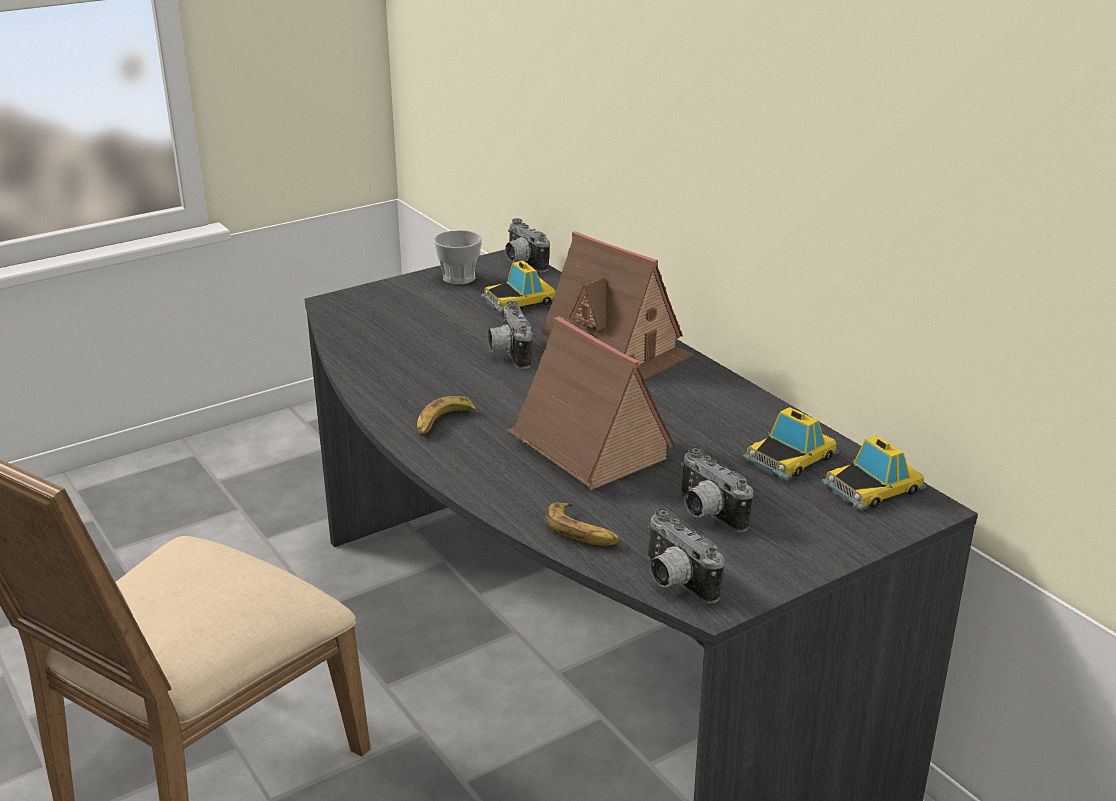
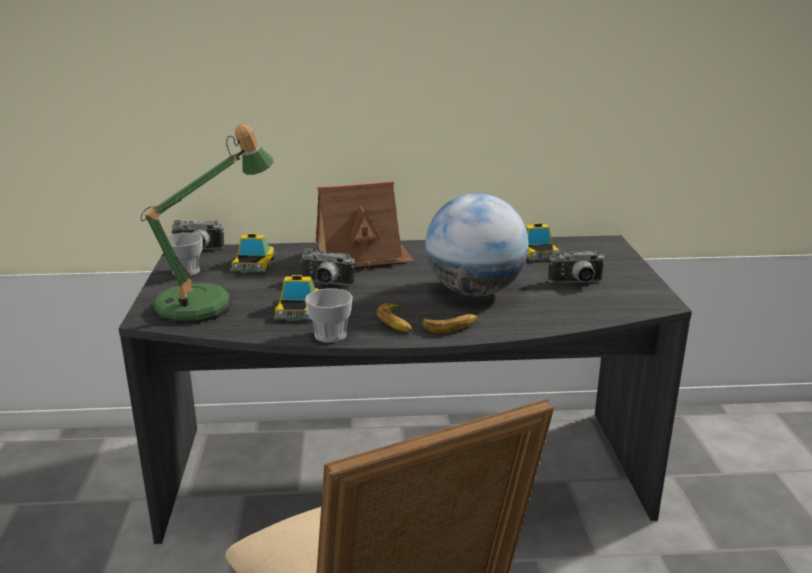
camera: 60 degrees left, 5 degrees down
(377, 397) = (330, 335): none -> cup
(393, 314) = (206, 303): none -> table lamp
(582, 532) = (570, 315): banana -> banana (450, 326)
(587, 447) = (474, 292): toy house -> globe
(673, 582) = (638, 307): camera -> none
(873, 487) = (582, 245): toy car -> toy car (298, 309)

